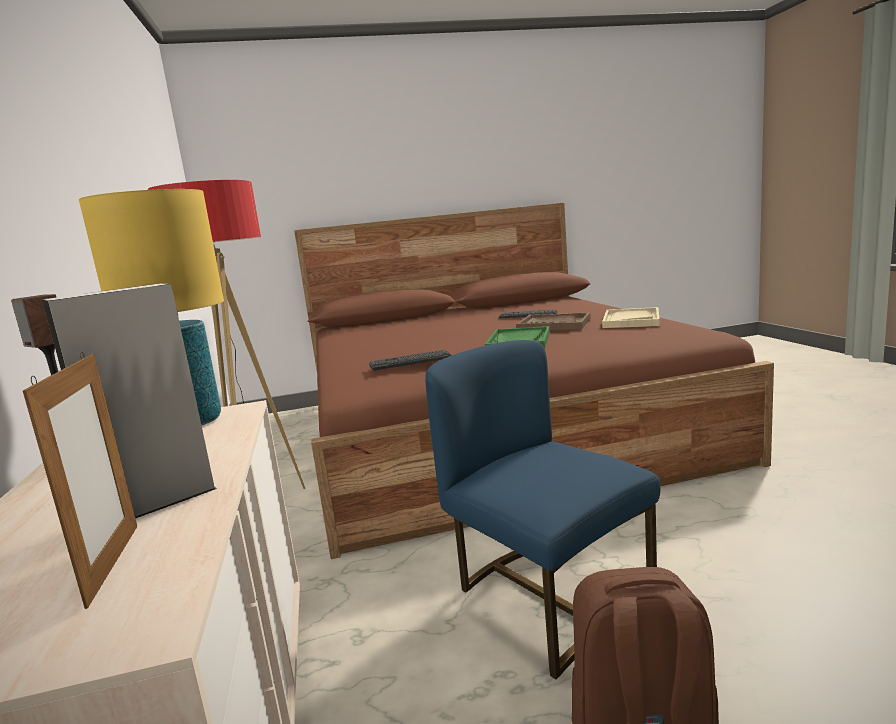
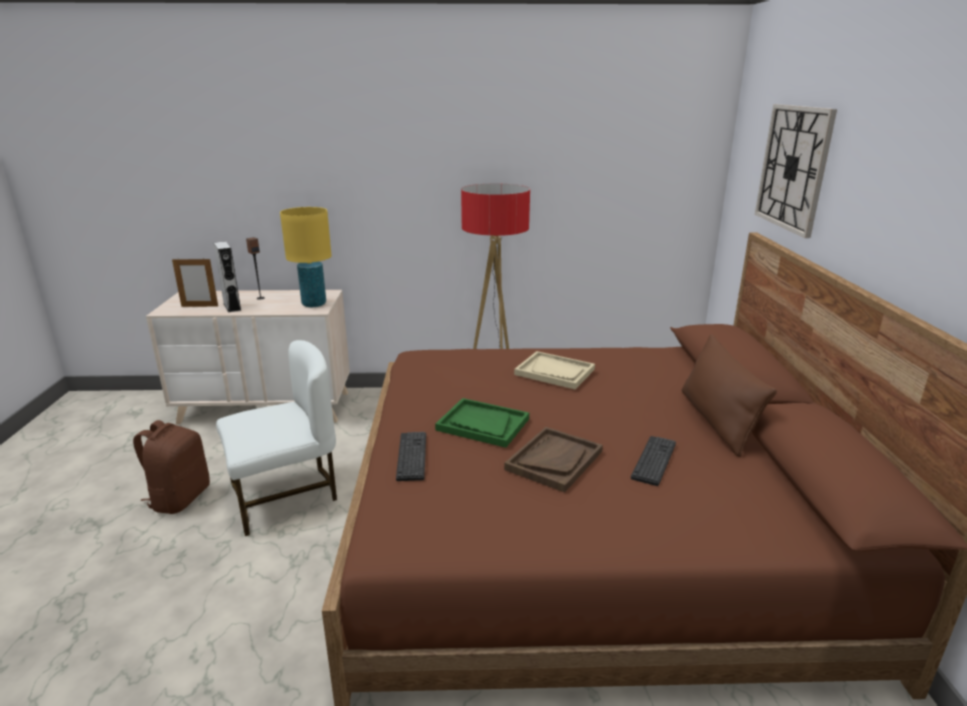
camera: 100 degrees right, 10 degrees up
(319, 169) = (793, 168): none -> wall clock
(410, 361) = (443, 367): keyboard -> keyboard (412, 456)
(460, 315) = (716, 420): none -> brown pillow
(547, 597) = (285, 496): blue chair -> white chair
(631, 320) = (521, 518): beige tray -> beige tray (555, 372)

